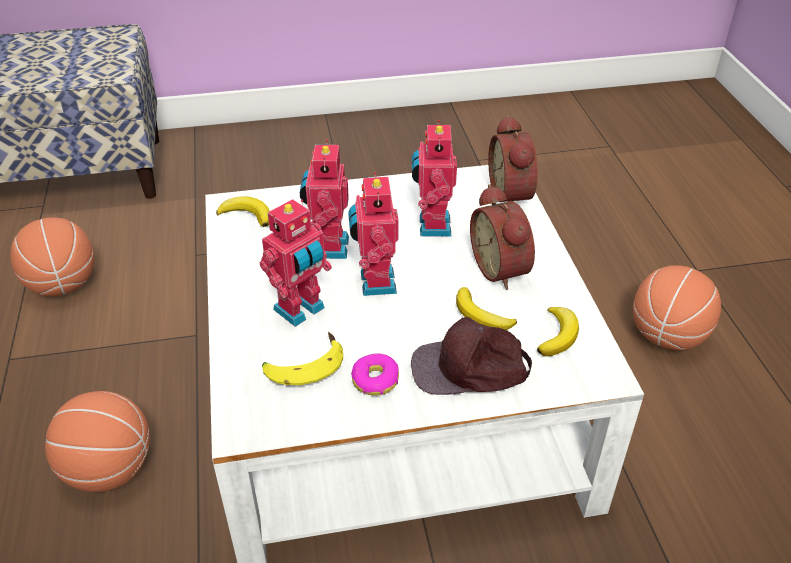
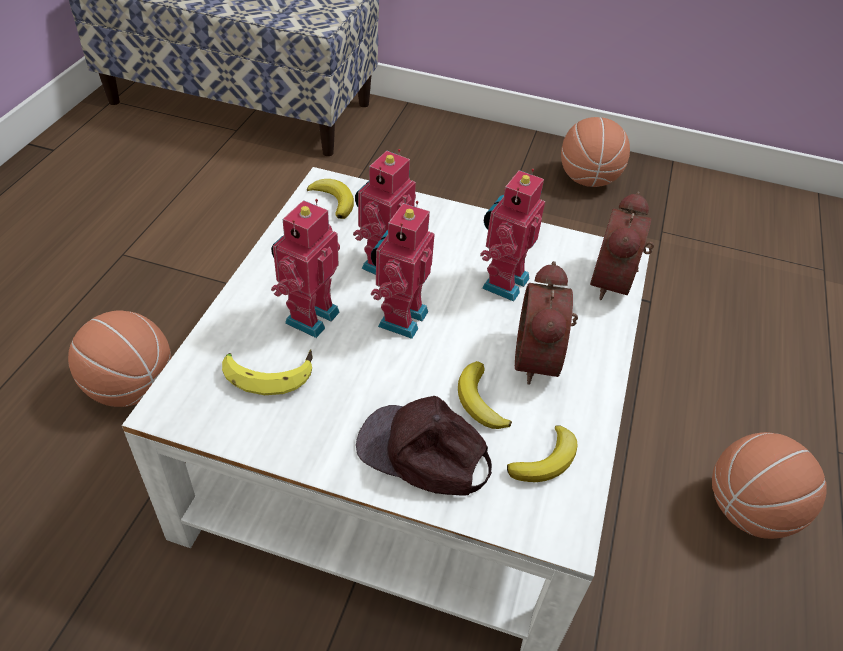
camera: 25 degrees right, 5 degrees up
(63, 285) = (205, 206): basketball -> basketball (587, 179)
(301, 310) = (309, 316): toy robot -> toy robot turned 135 degrees clockwise
(375, 380) = (321, 419): donut -> none

